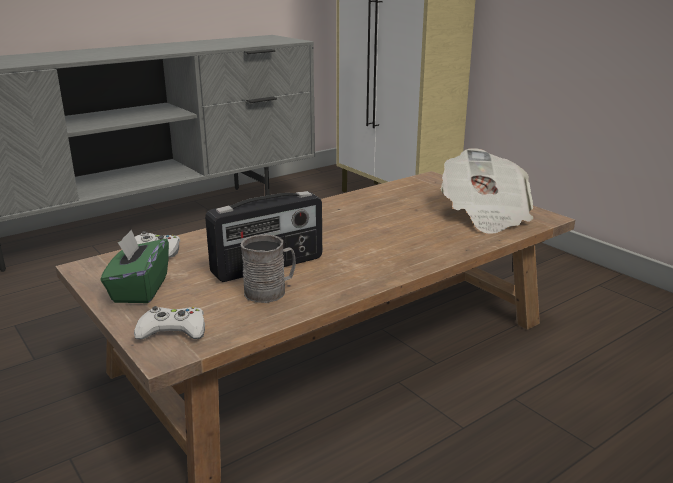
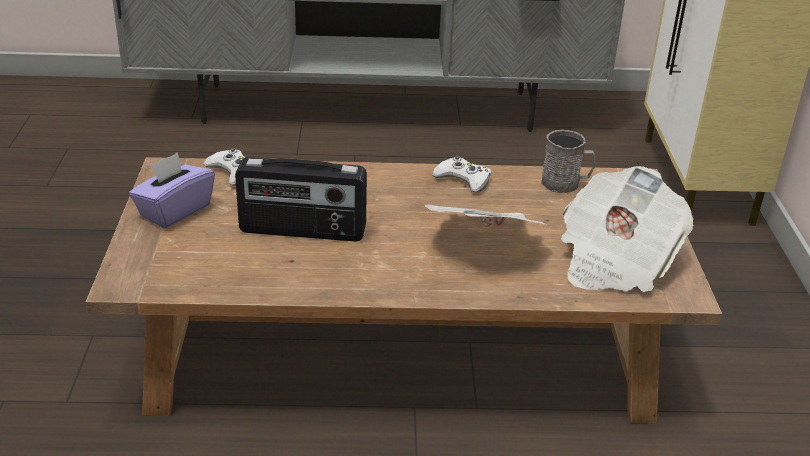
camera: 35 degrees right, 10 degrees up
(139, 289) = (174, 211): green tissue box -> purple tissue box
(173, 330) = (149, 265): white game controller -> white game controller (463, 180)
(270, 291) = (268, 260): grey mug -> grey mug (565, 183)
(401, 231) = (486, 242): none -> newspaper

